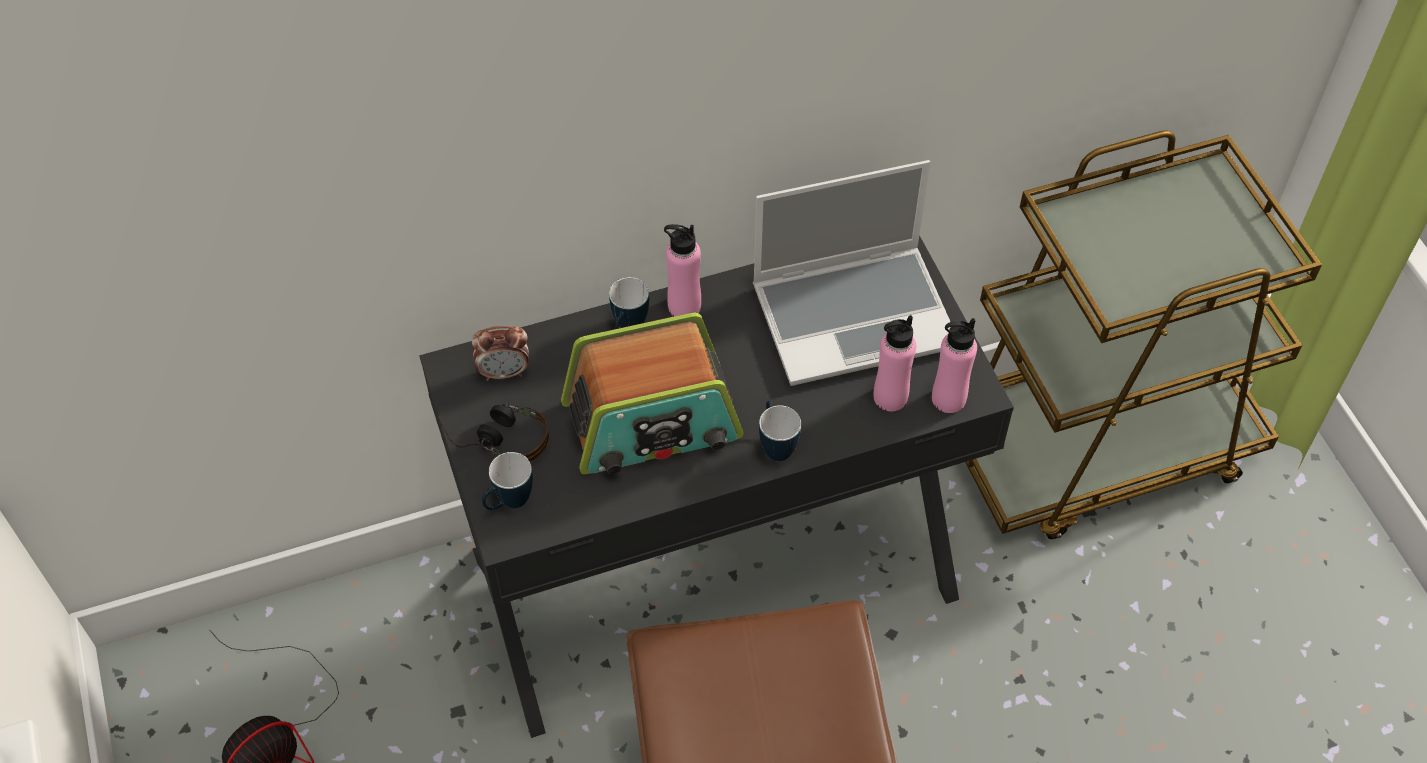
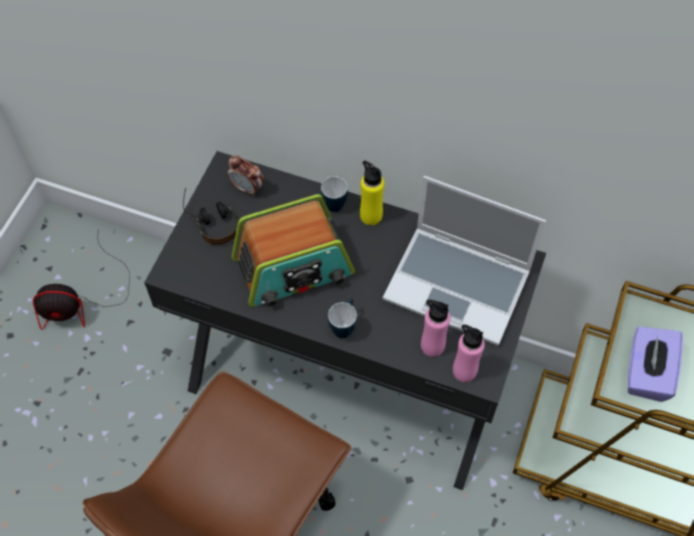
camera: 40 degrees right, 5 degrees up
(508, 503) = (184, 258): mug -> none
(652, 422) = (293, 267): radio -> radio turned 45 degrees counterclockwise
(684, 306) = (371, 215): pink bottle -> yellow bottle
(1124, 273) = (646, 373): none -> purple tissue box

